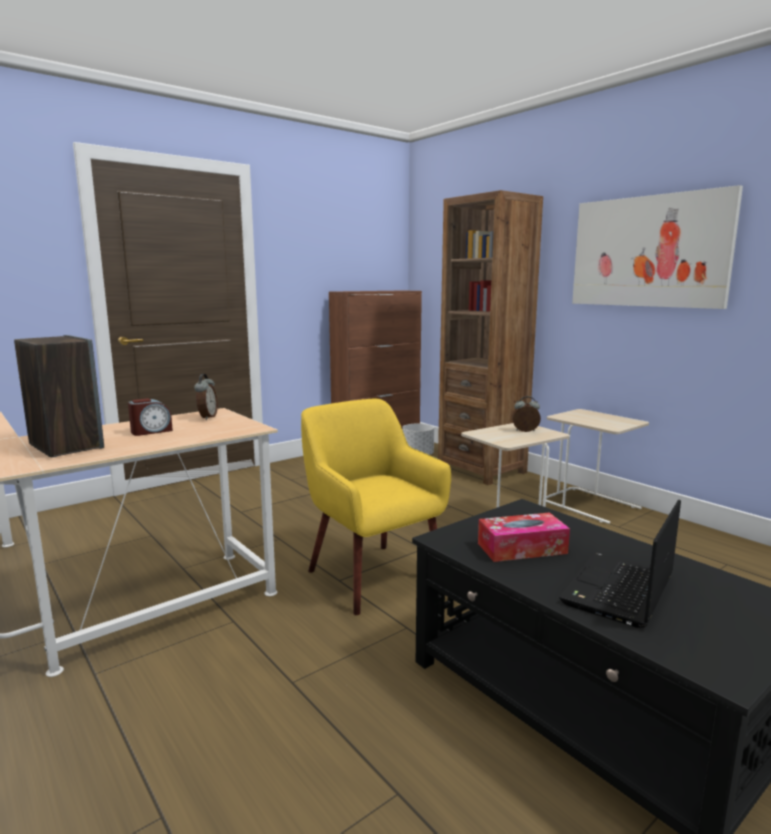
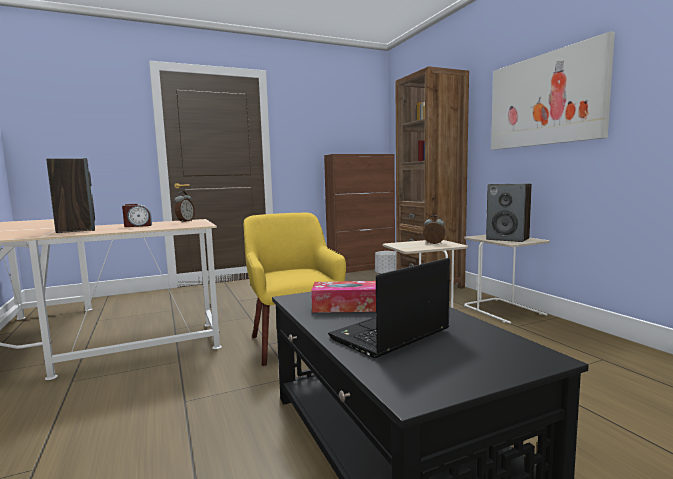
camera: 15 degrees right, 5 degrees down
(602, 420) = (508, 239): none -> speaker

